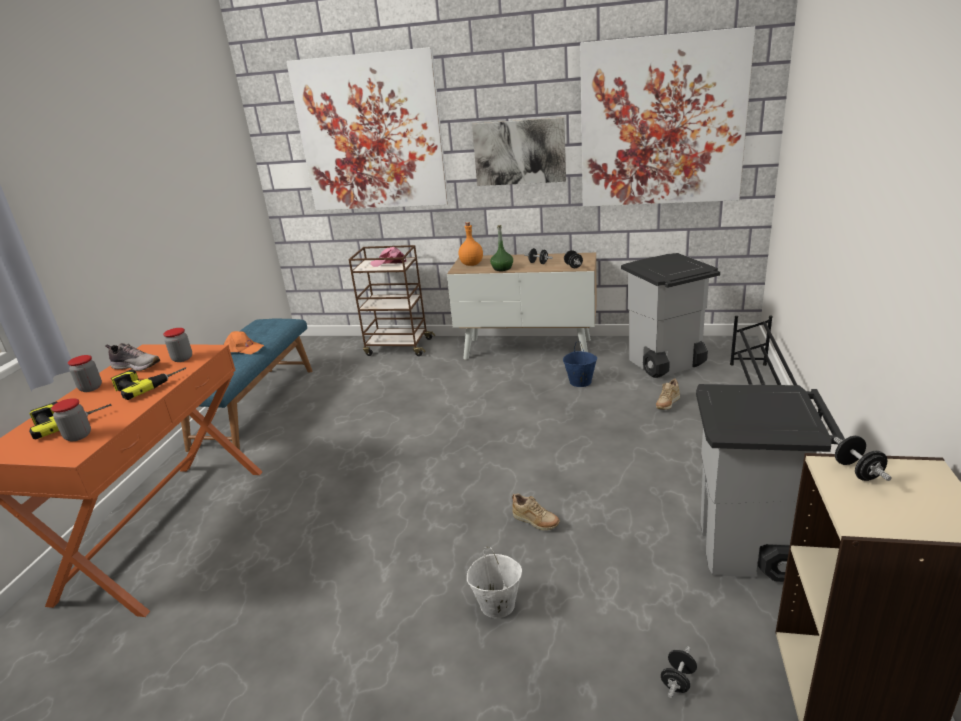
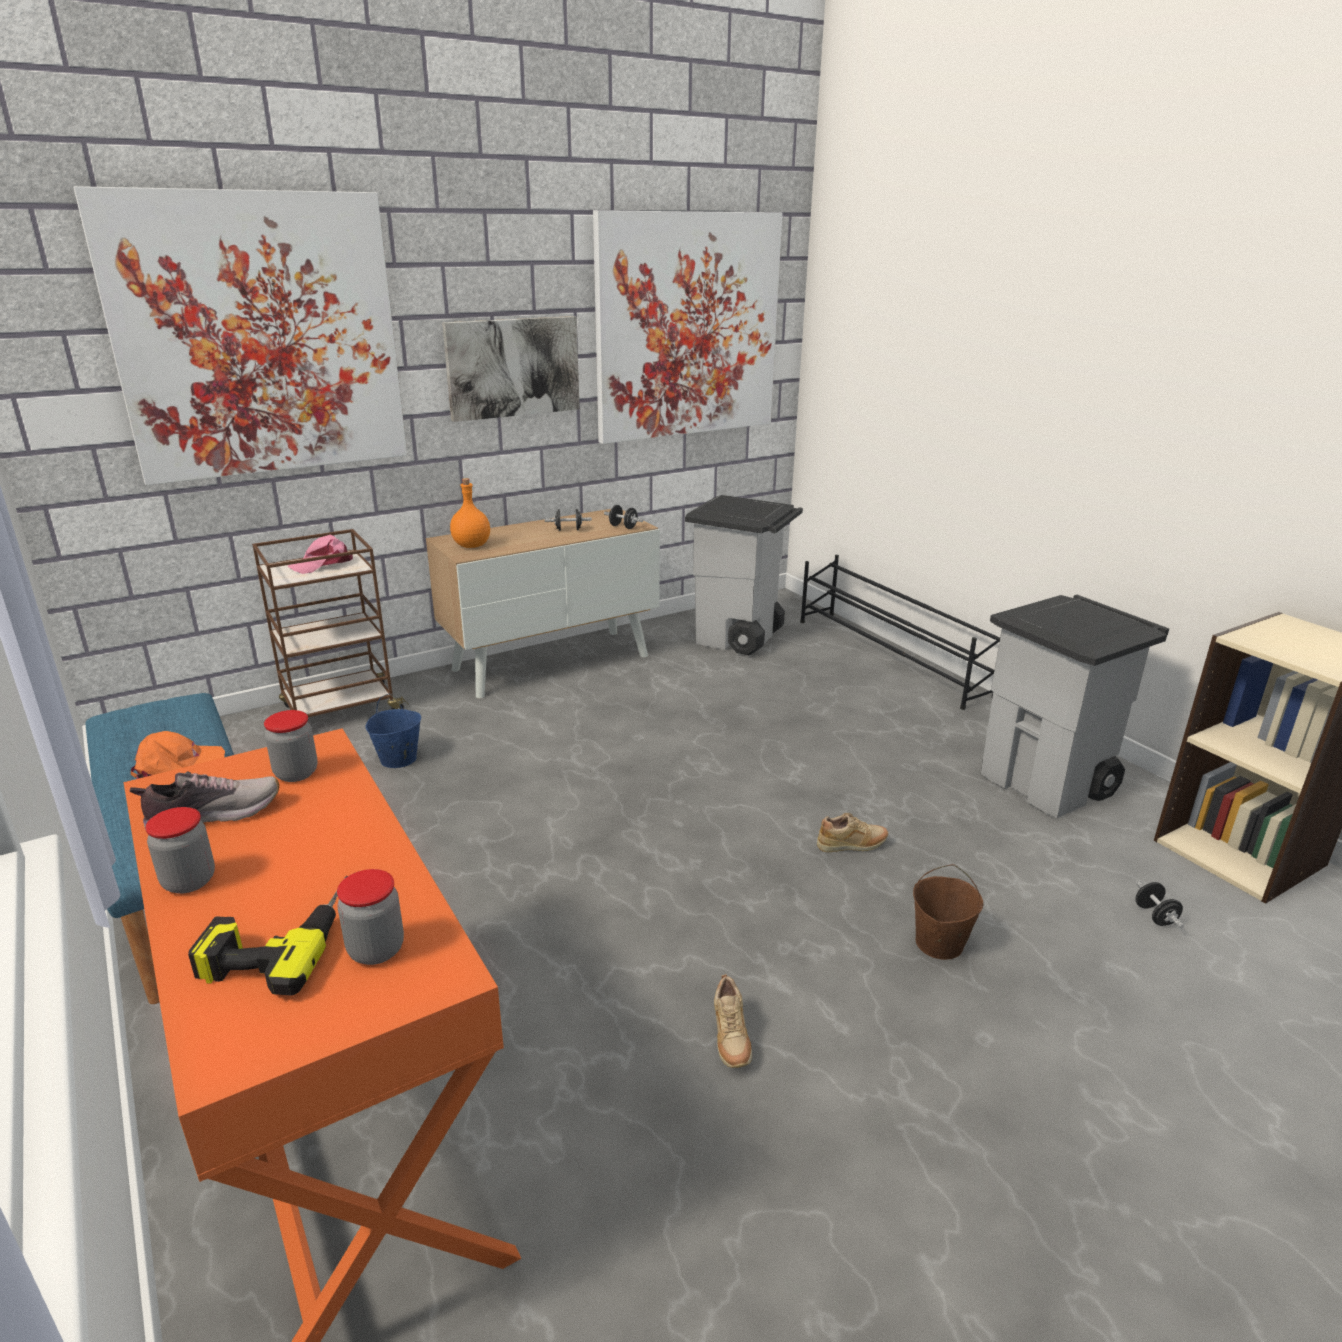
camera: 45 degrees left, 0 degrees up
(149, 383) = (319, 827): power drill -> none
(497, 605) = (939, 944): white bucket -> brown bucket
(502, 268) = (530, 544): green bottle -> none
(580, 382) = (675, 683): blue bucket -> blue bucket (398, 759)
(667, 405) = (800, 679): beige shoe -> beige shoe (730, 1041)
(857, 471) = (1263, 636): black dumbbell -> none

